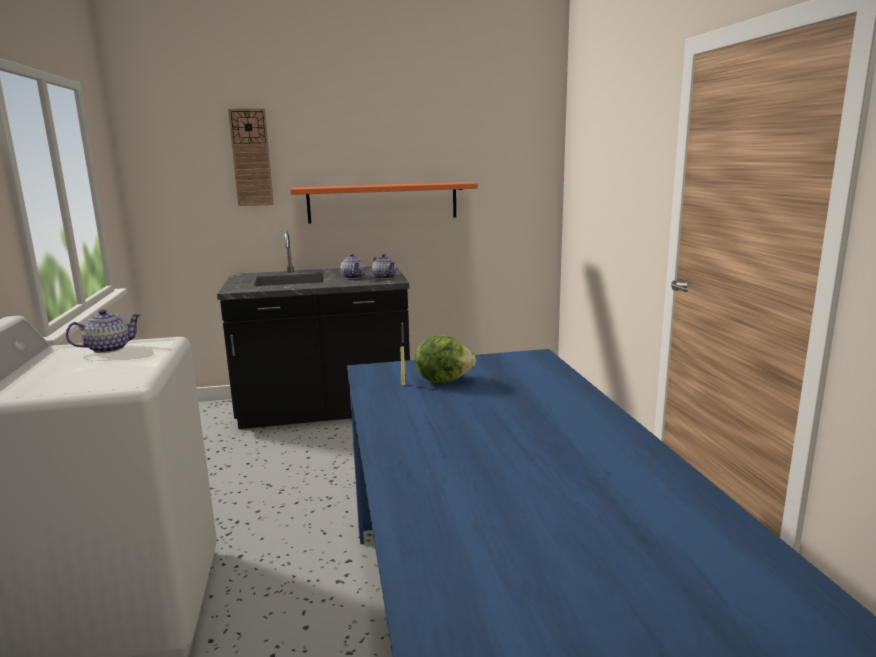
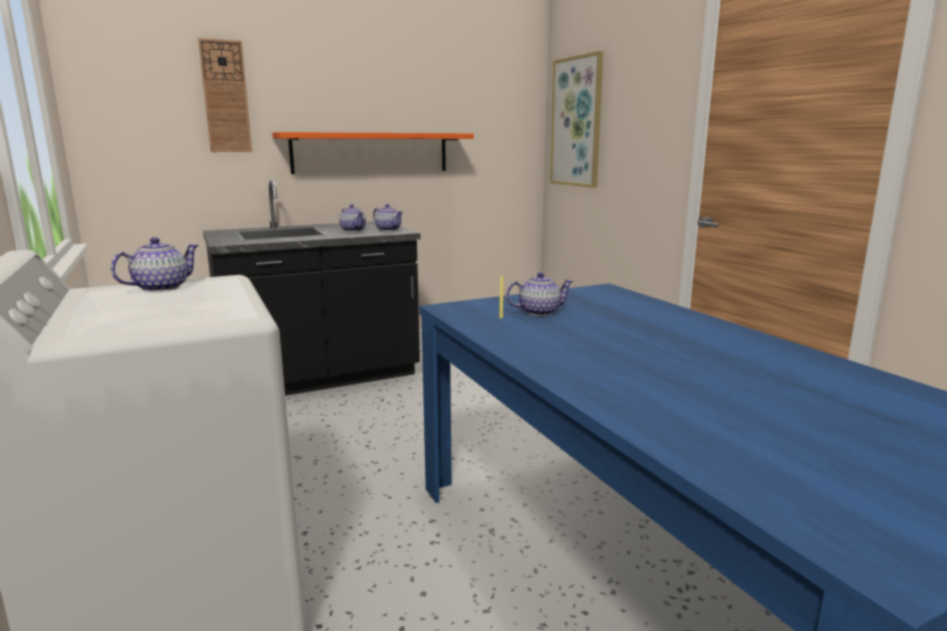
camera: 15 degrees left, 0 degrees up
(443, 380) = (538, 312): lettuce -> teapot
(586, 169) = (577, 122): none -> picture

